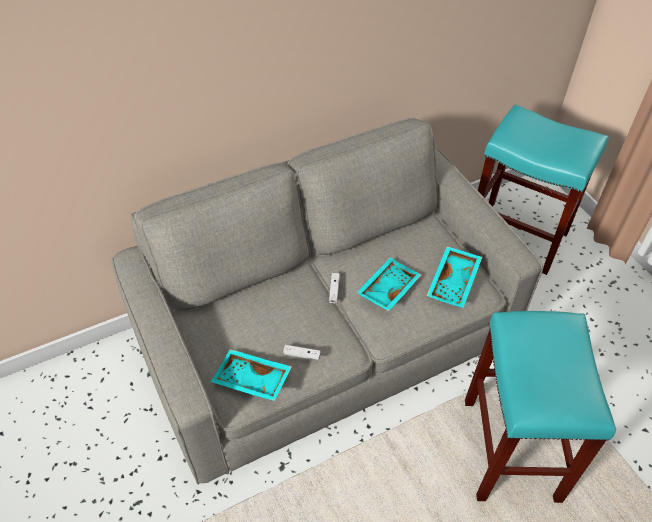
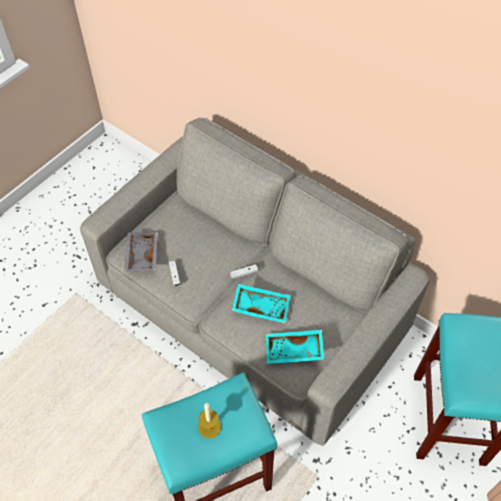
camera: 65 degrees right, 5 degrees up
(251, 381) = (141, 255): turquoise tray -> grey tray
(555, 363) = (209, 427): none -> candle

